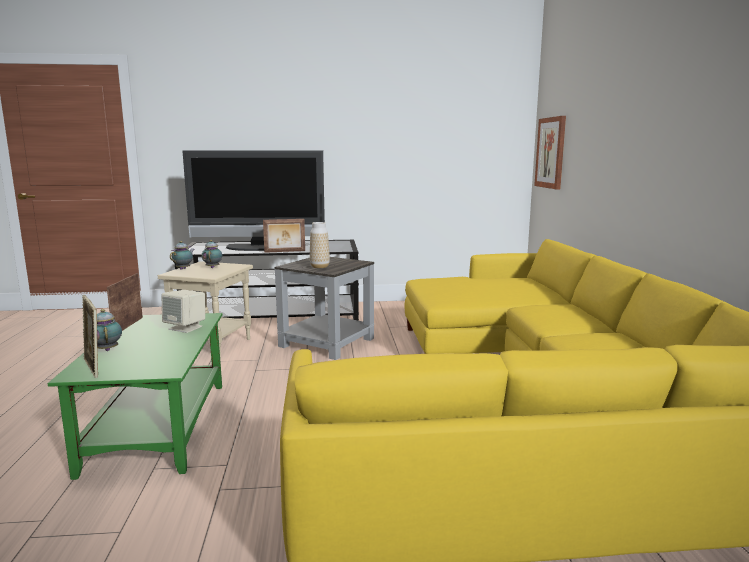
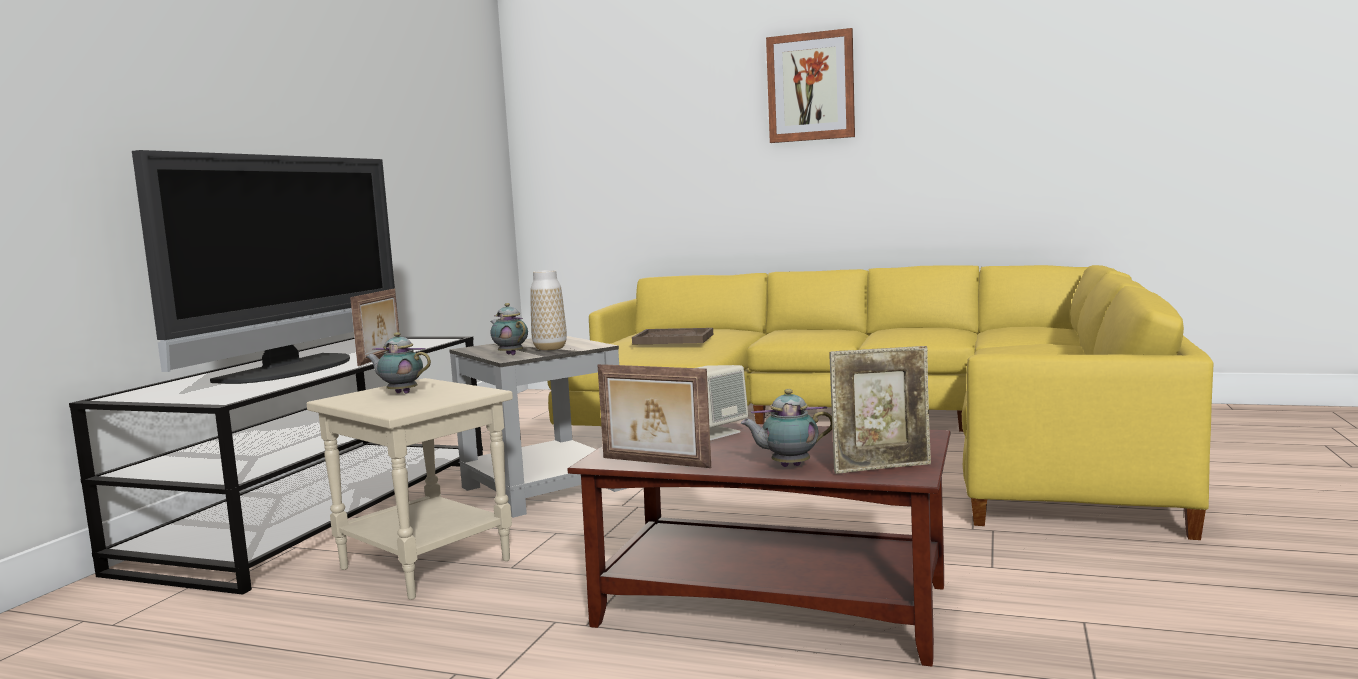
camera: 65 degrees left, 5 degrees down
(159, 426) = (775, 605): green coffee table -> brown coffee table
(184, 269) = (370, 406): teapot -> teapot (510, 354)
(475, 286) = (673, 339): none -> brown tray
(551, 153) = (570, 172): picture -> picture (810, 87)

